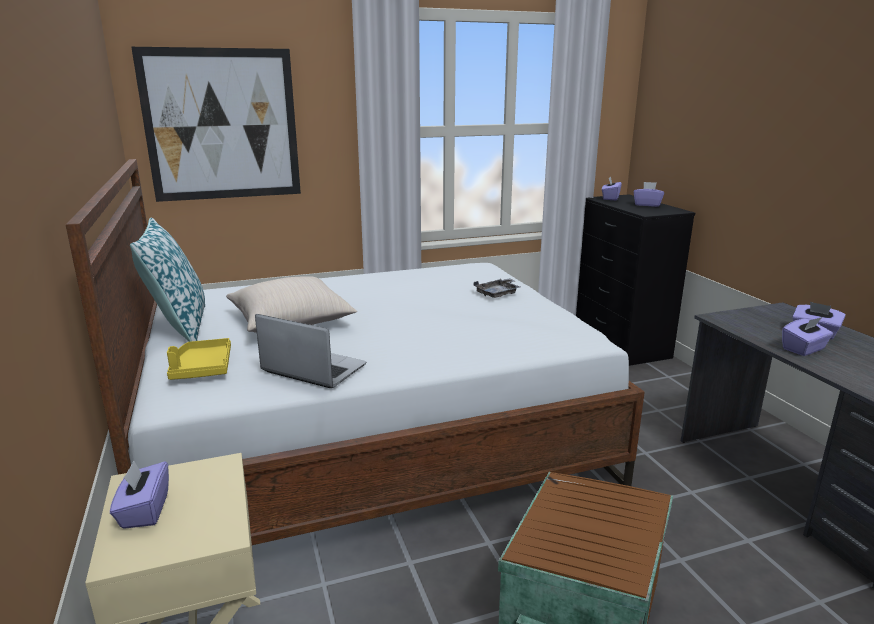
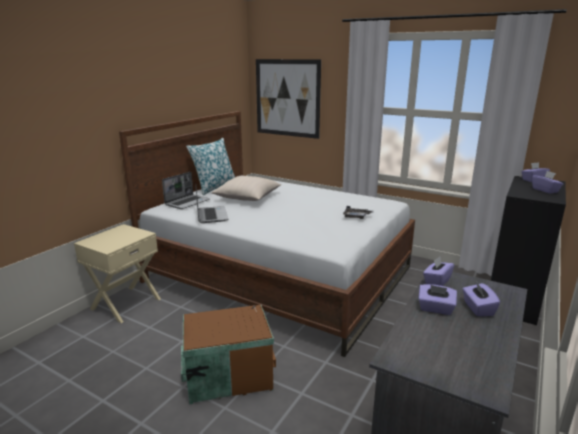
camera: 50 degrees right, 0 degrees up
(144, 511) = (110, 235): purple tissue box -> purple tissue box (437, 281)
(202, 368) = (187, 202): yellow tray -> laptop

